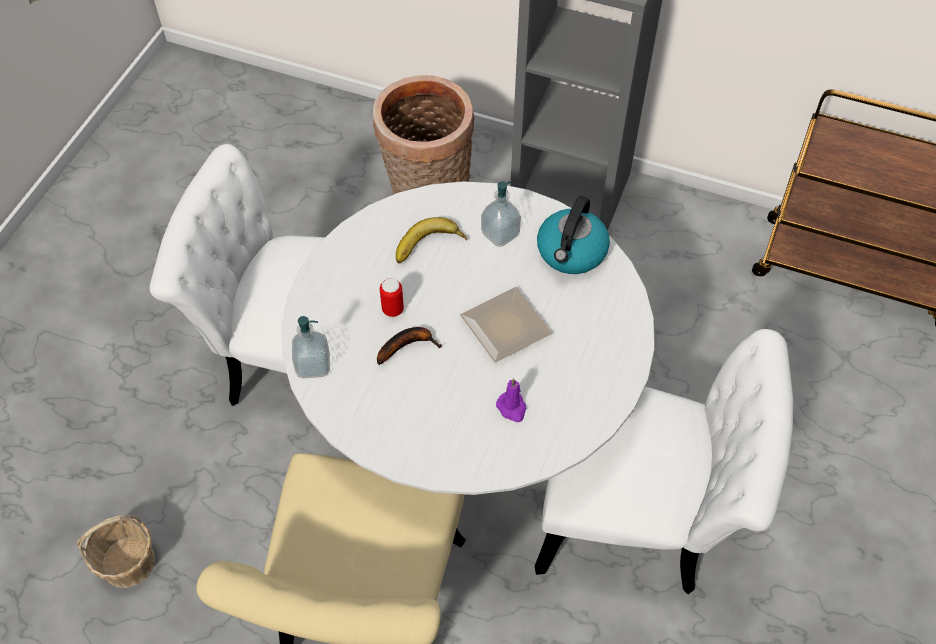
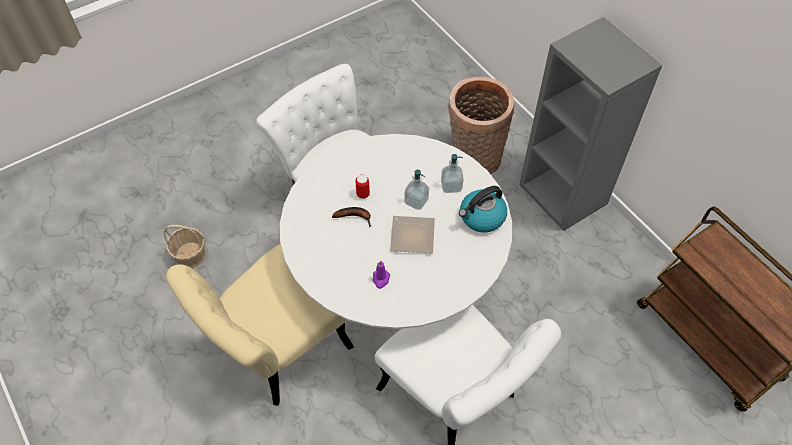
camera: 35 degrees right, 0 degrees up
(313, 365) = (302, 199): soap dispenser -> soap dispenser (416, 201)
(429, 248) = (408, 173): banana -> none

